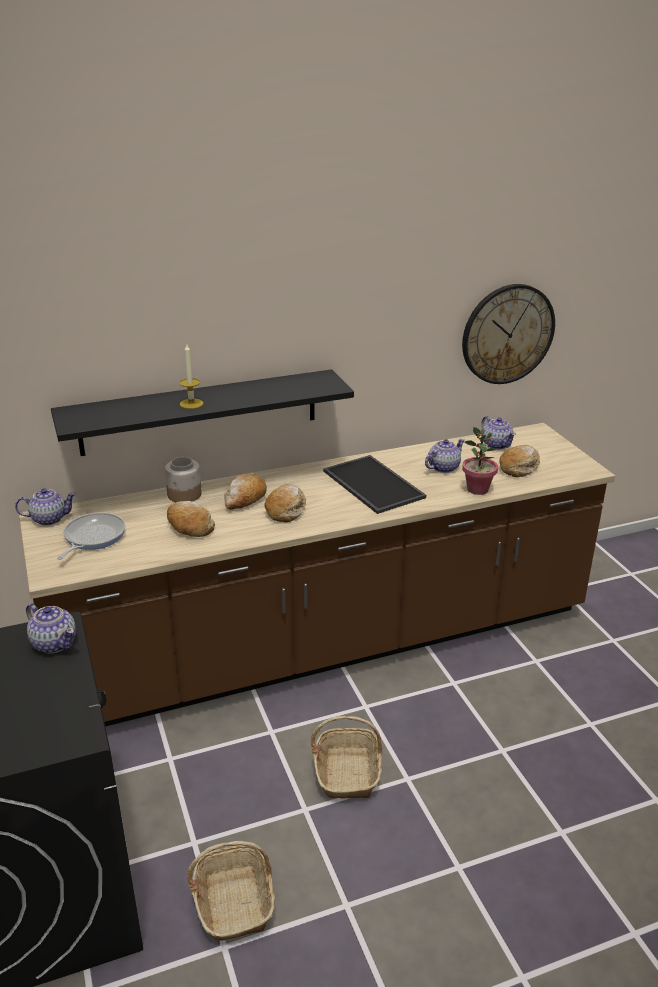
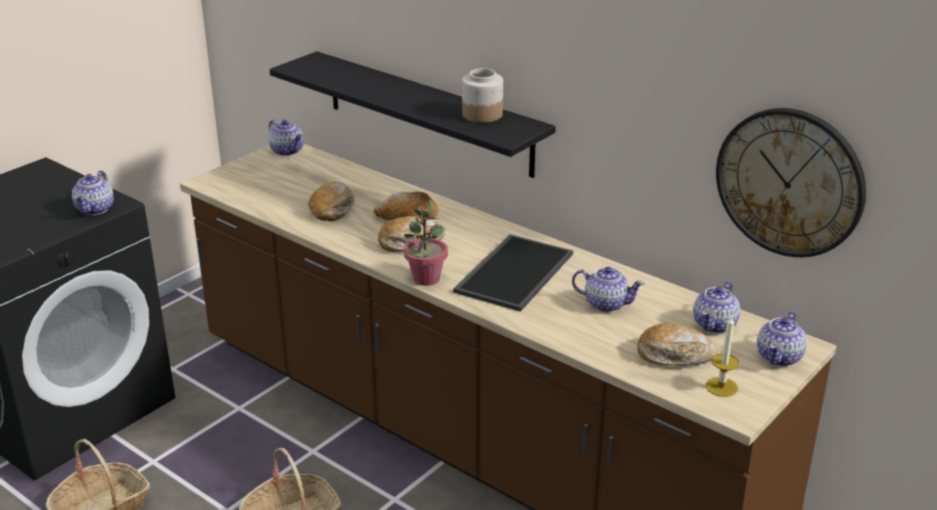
camera: 60 degrees right, 0 degrees up
(92, 537) = (276, 177): frying pan -> none
(184, 495) = (385, 188): jar -> jar (482, 115)
(191, 403) = (386, 93): candle -> candle (721, 387)
(477, 489) = (579, 339): potted plant -> potted plant (426, 279)
(544, 440) = (780, 357): none -> teapot

